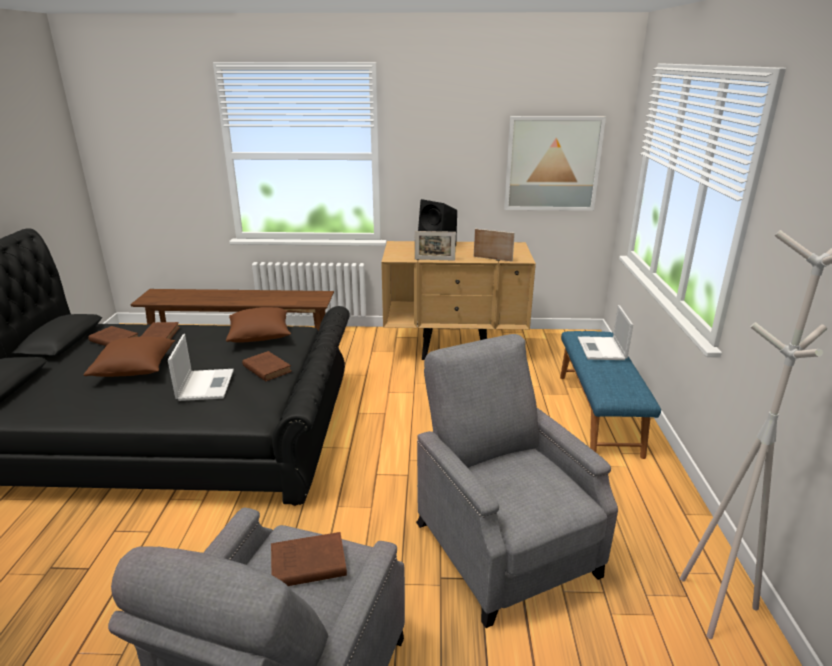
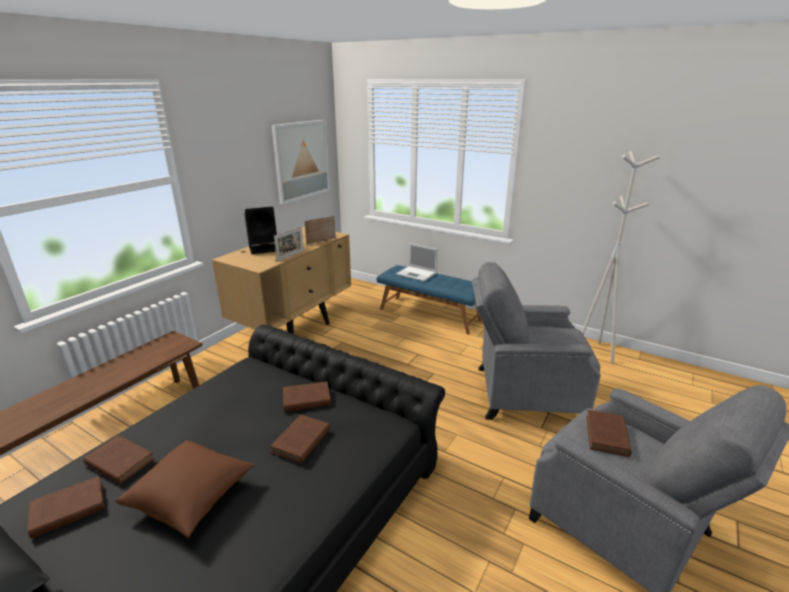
camera: 60 degrees left, 0 degrees up
(206, 384) = (300, 442): laptop -> brown book
(260, 337) = (230, 389): brown pillow -> none

